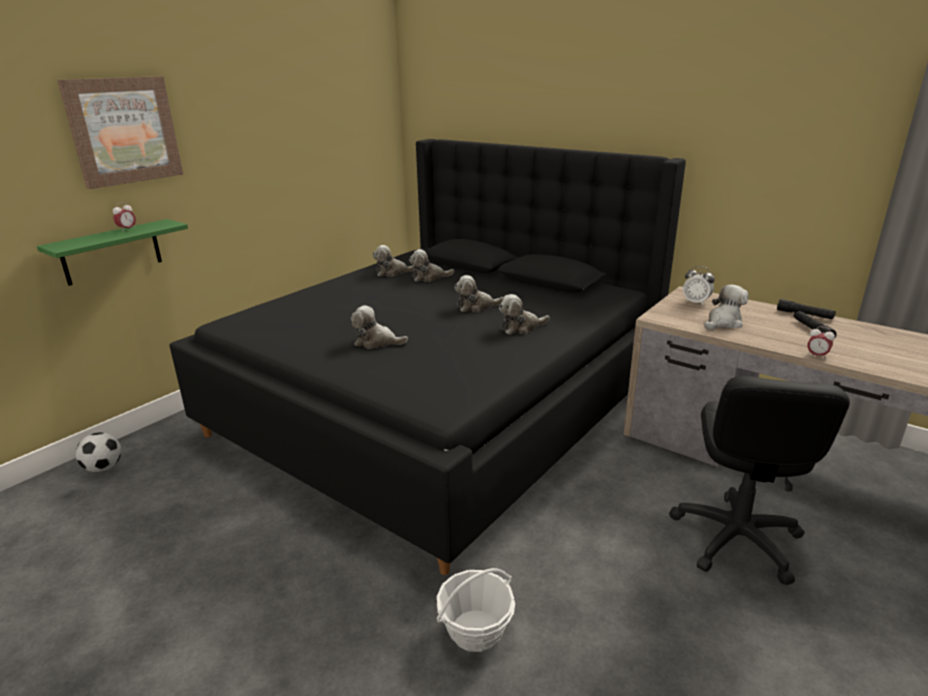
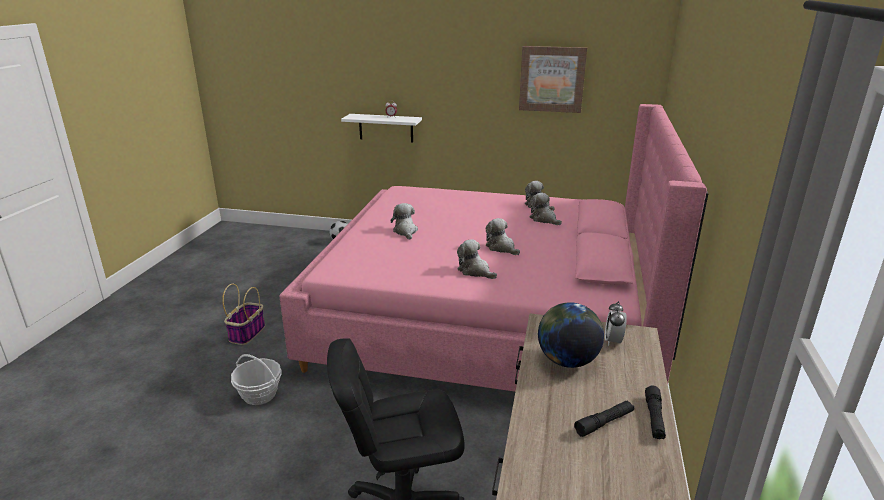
camera: 65 degrees right, 0 degrees up
(111, 252) = (386, 128): green shelf -> white shelf
(123, 131) = (407, 59): picture -> picture (552, 79)
(286, 626) = (247, 333): none -> basket
(442, 406) = (488, 319): black bed -> pink bed
(723, 323) = (567, 361): plush toy -> globe
(816, 356) = (523, 424): alarm clock -> none

